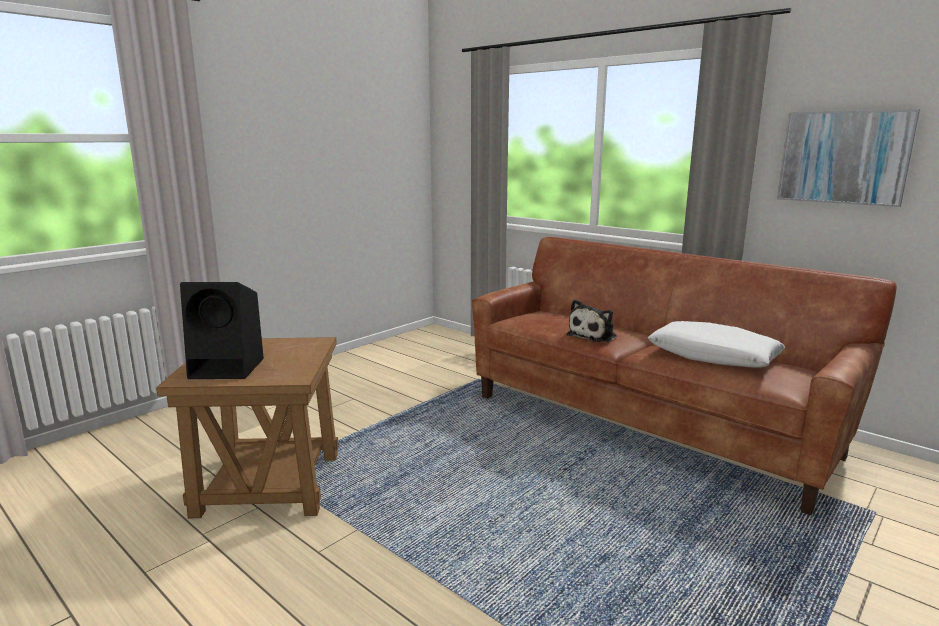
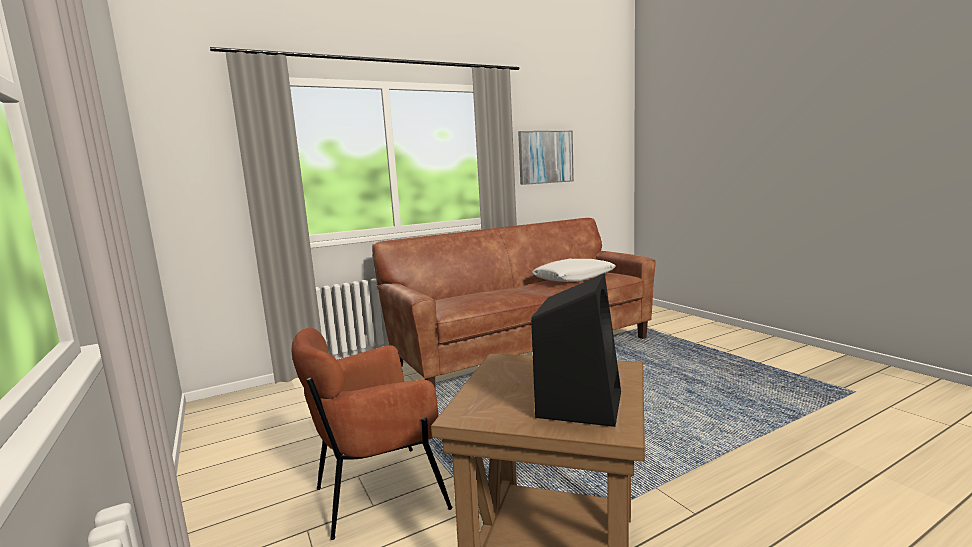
camera: 70 degrees left, 5 degrees down
(333, 410) = (379, 493): none -> brown armchair
(593, 335) = (512, 294): plush toy -> none

